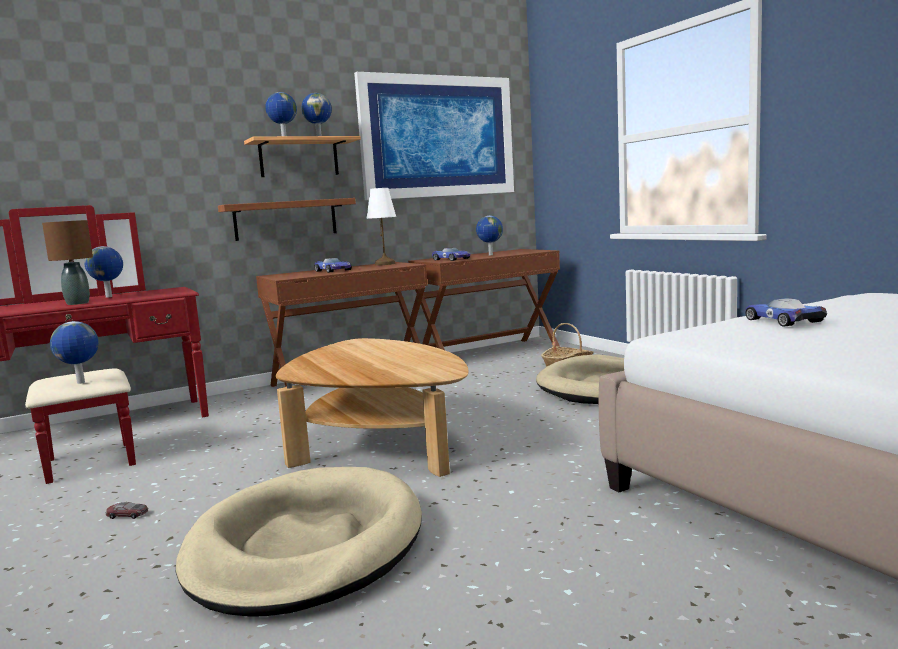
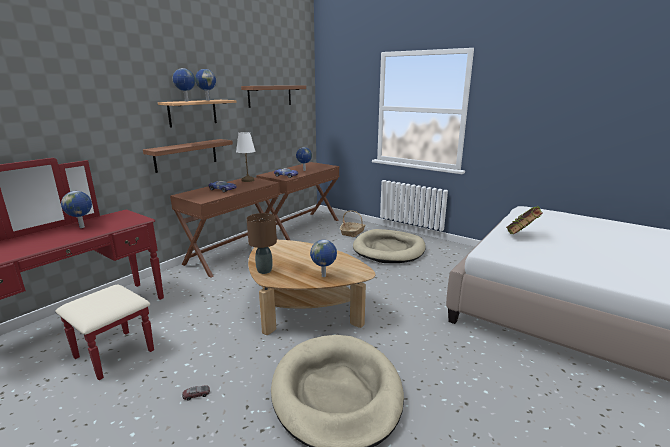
camera: 25 degrees left, 10 degrees up
(77, 303) = (69, 239): brown table lamp -> brown table lamp (264, 271)
(81, 383) = (114, 306): globe -> globe (324, 276)
(438, 137) = (270, 96): picture -> shelf
(782, 320) = (521, 235): toy car -> book

